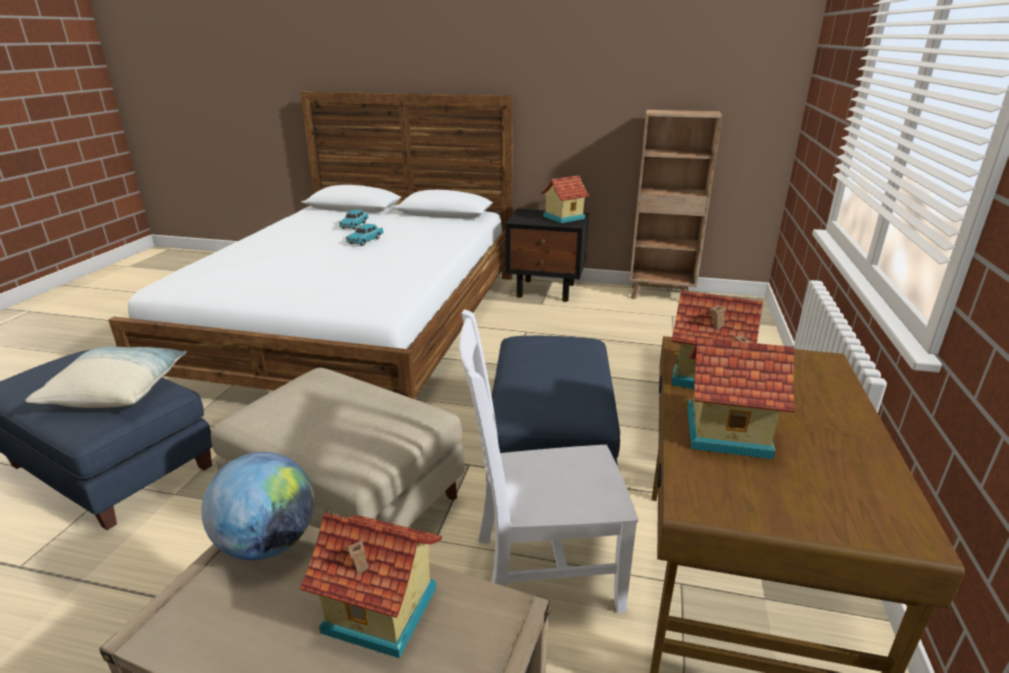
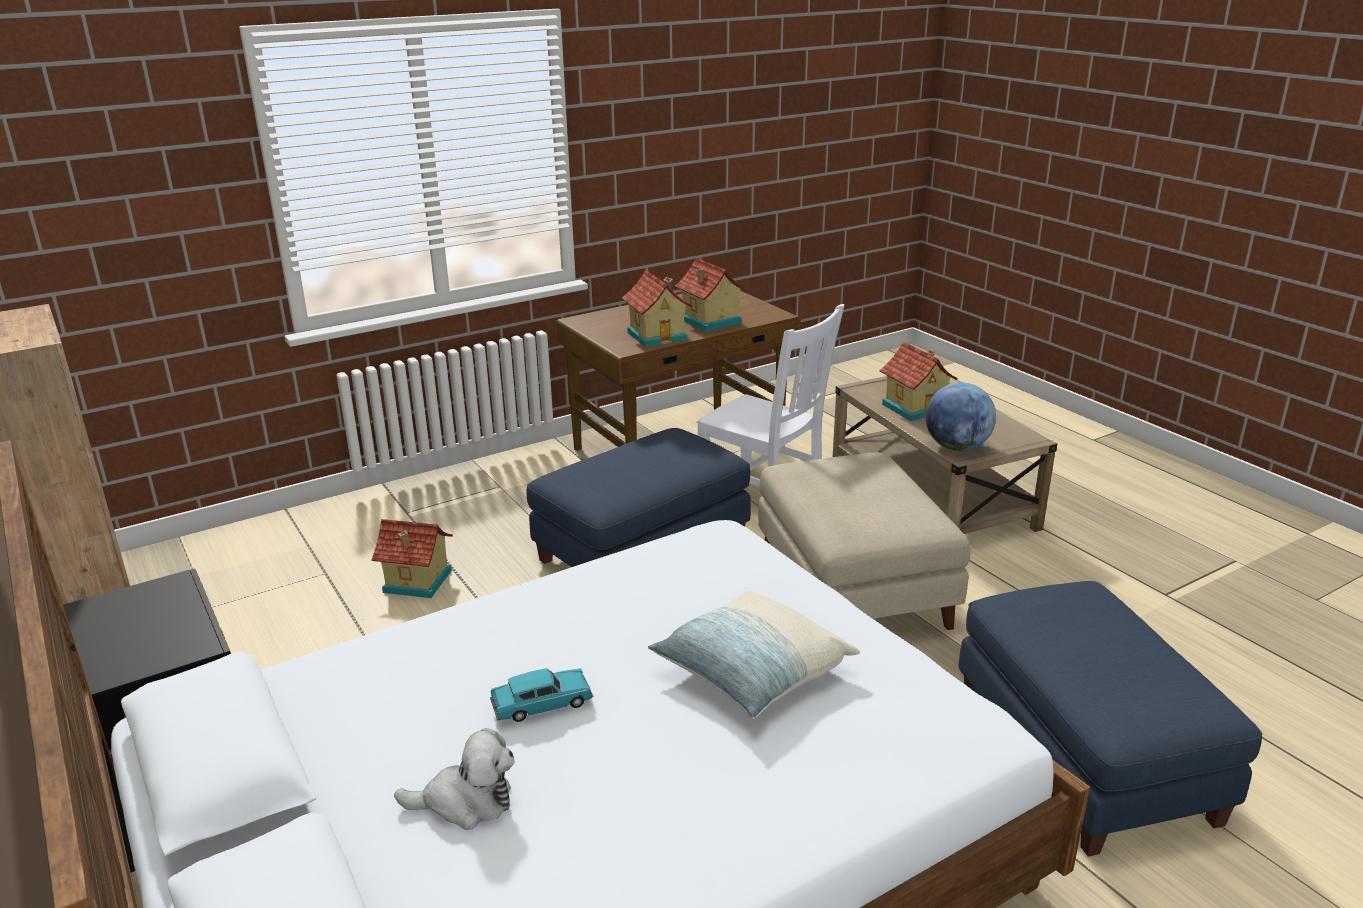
camera: 135 degrees left, 0 degrees up
(118, 391) = (1061, 624): pillow -> pillow (752, 673)
(354, 225) = (466, 802): turquoise toy car -> plush toy
(563, 217) = (124, 614): toy house -> toy house (417, 582)

